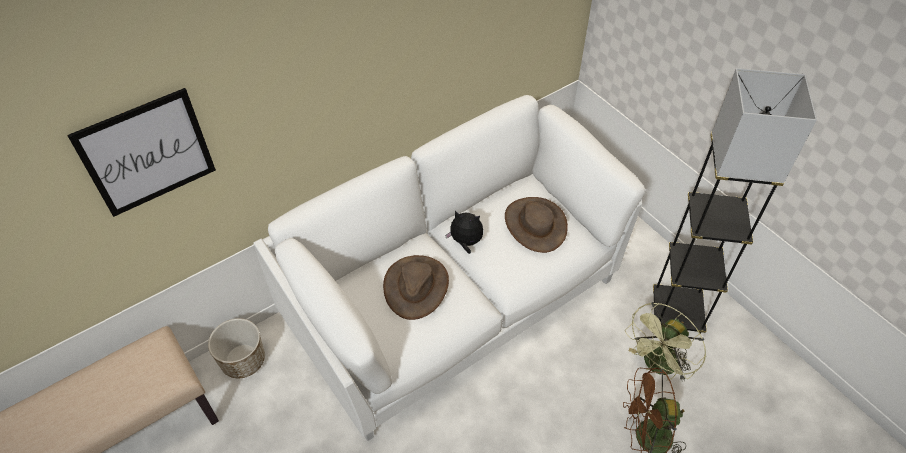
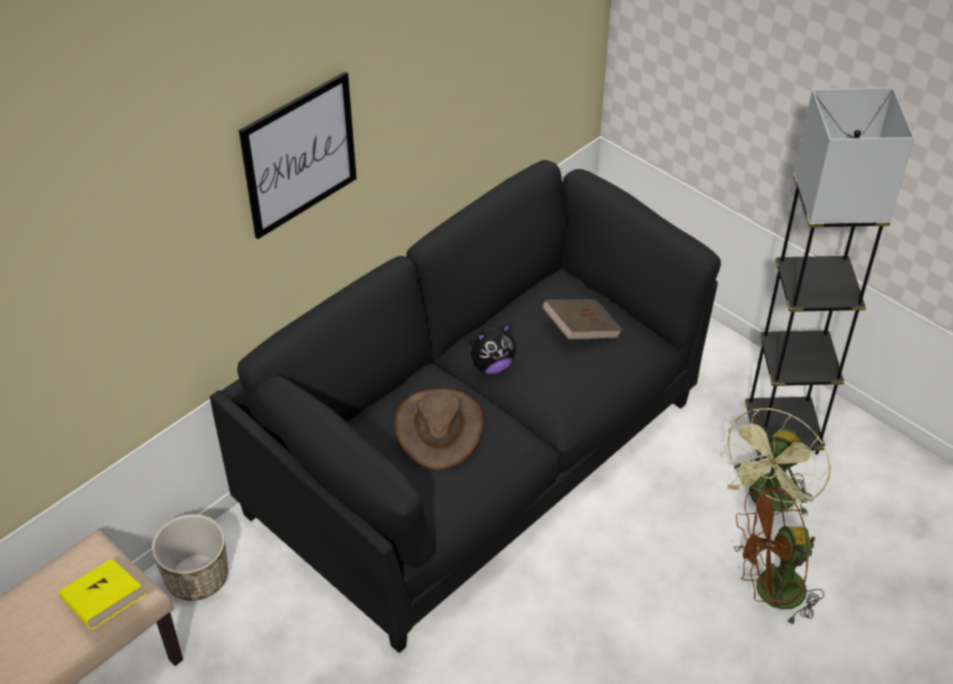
camera: 10 degrees left, 5 degrees down
(147, 153) = (97, 275): picture -> picture (299, 155)
(152, 387) = (105, 605): none -> yellow book
(452, 301) = (474, 459): white sofa -> black sofa
(465, 242) = (491, 366): plush toy -> plush toy turned 150 degrees clockwise
(535, 225) = (580, 331): brown hat -> brown book

